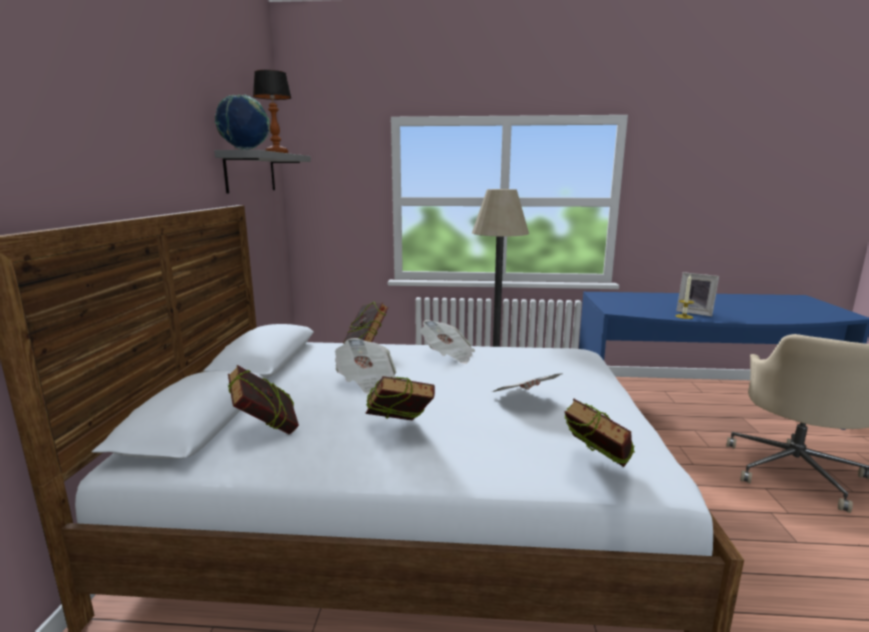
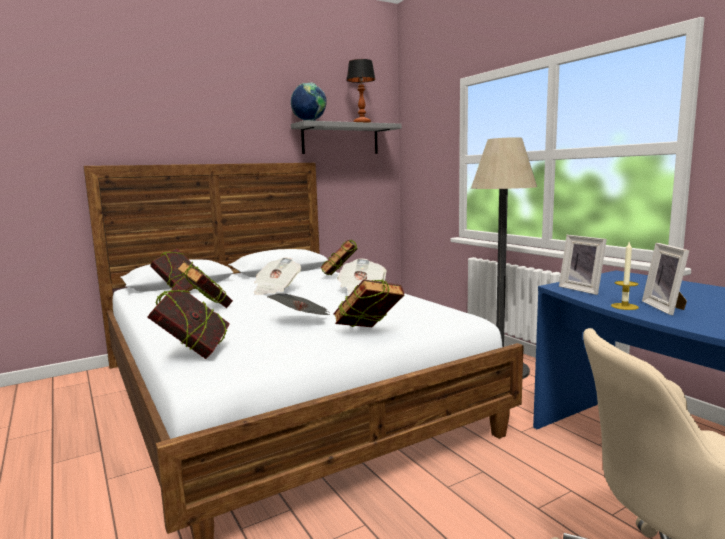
camera: 55 degrees right, 5 degrees down
(596, 388) = (368, 334): none -> book
(630, 310) = (583, 289): none -> picture frame

